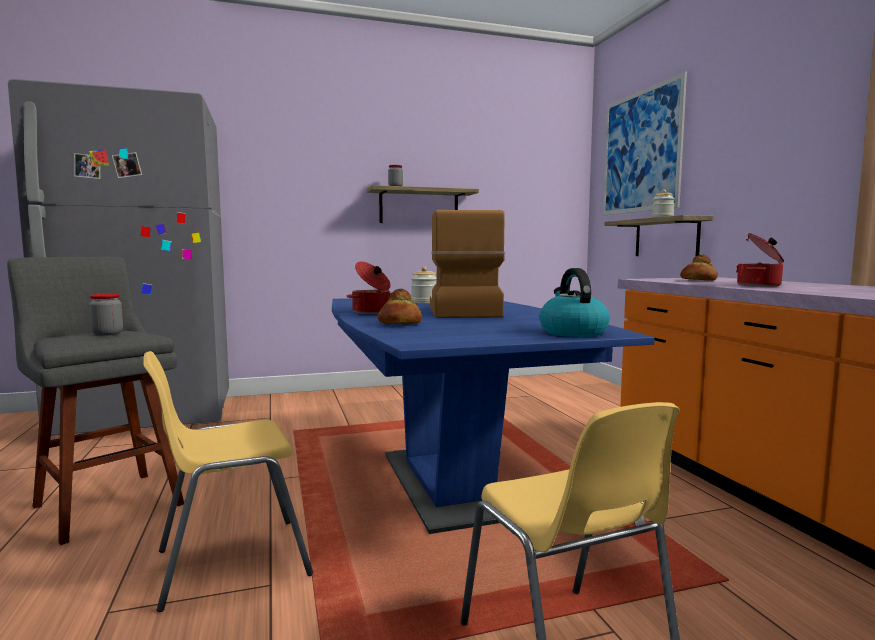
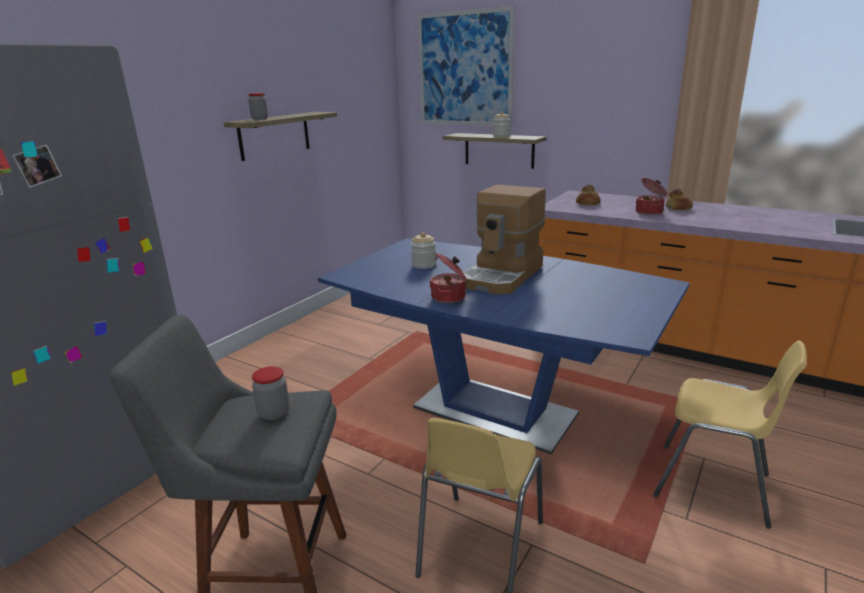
camera: 40 degrees left, 15 degrees up
(400, 323) = (533, 312): bread -> bread (678, 208)
(461, 311) = (503, 276): coffee machine -> coffee machine turned 105 degrees counterclockwise
(572, 332) = (649, 290): kettle -> none

